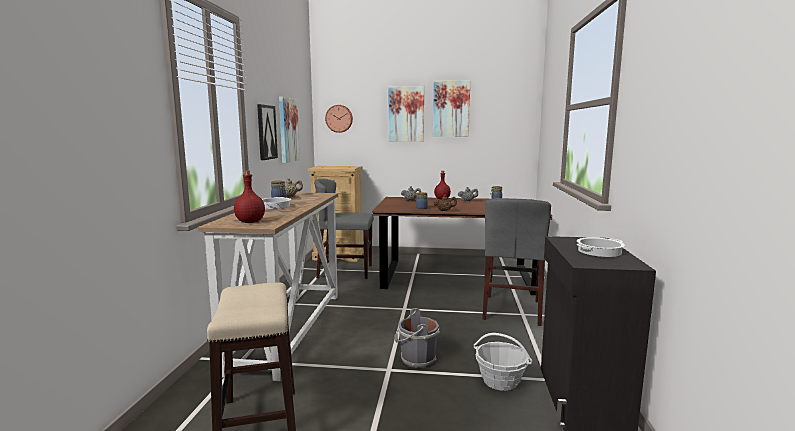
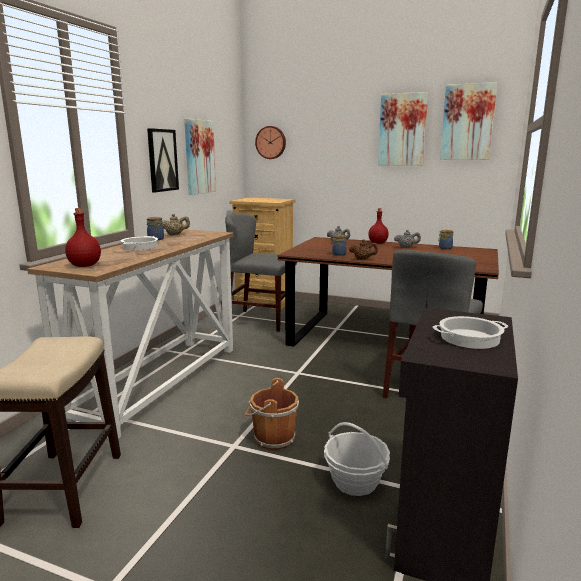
camera: 15 degrees right, 5 degrees up
(406, 114) = (347, 137): picture -> picture (467, 122)
(416, 359) = (272, 438): grey bucket -> brown bucket

